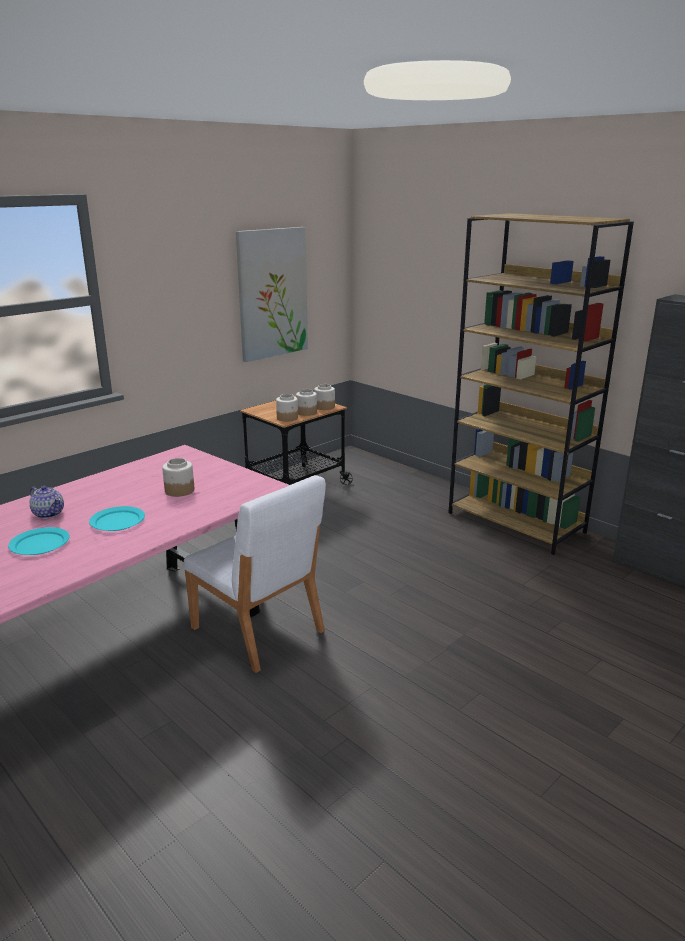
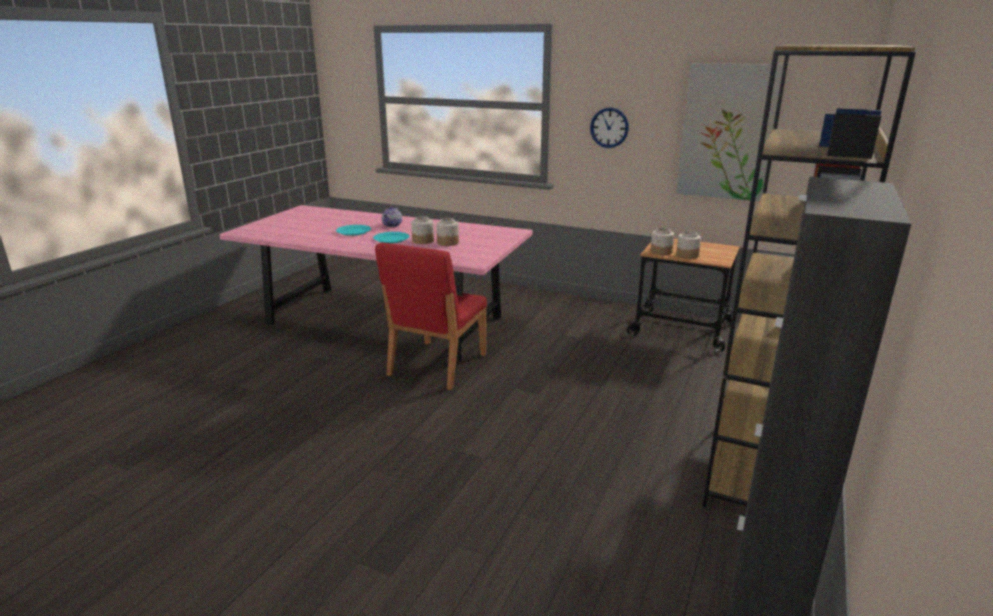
camera: 70 degrees right, 0 degrees up
(171, 310) = (609, 127): none -> wall clock
(258, 630) = (436, 365): white chair -> red chair
(324, 407) = (715, 259): jar -> jar (423, 241)

